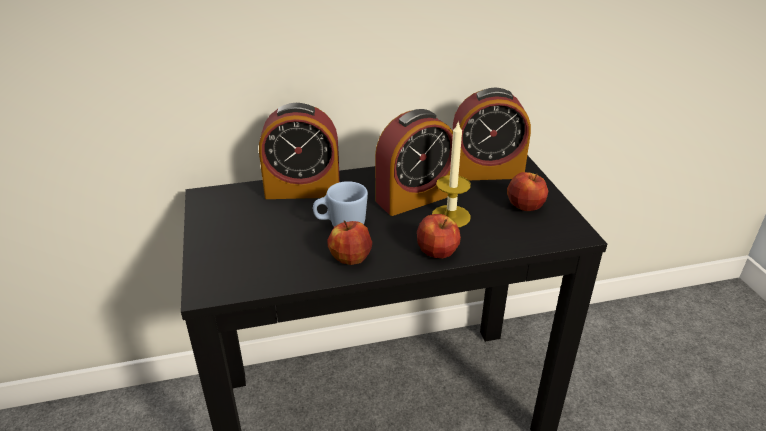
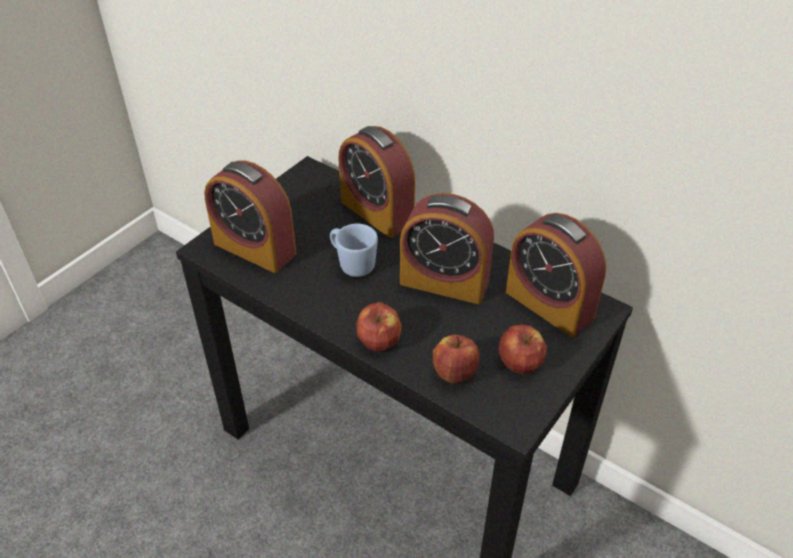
camera: 50 degrees right, 10 degrees up
(250, 263) = (255, 248): none -> alarm clock
(350, 259) = (315, 296): apple -> apple (454, 373)
(451, 216) = (442, 321): candle -> none

